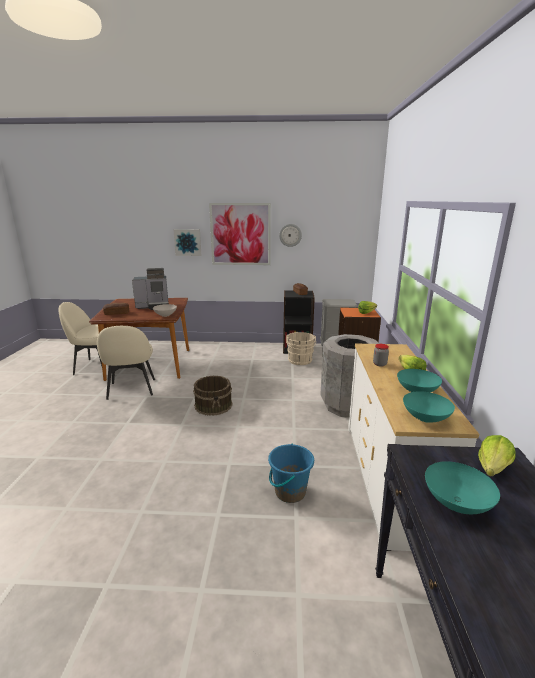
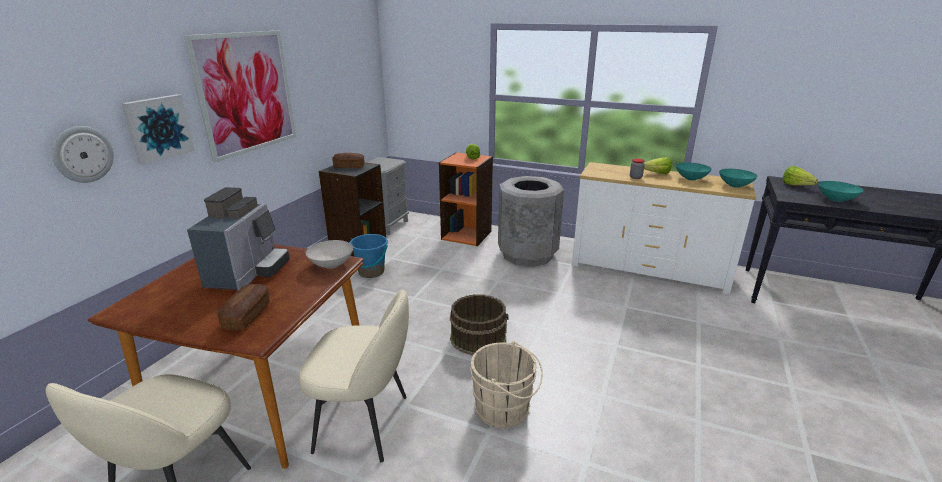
camera: 70 degrees left, 5 degrees up
(290, 235) = (308, 82): wall clock -> wall clock (82, 154)
(290, 492) = (665, 317): blue bucket -> blue bucket (371, 272)
(300, 361) = (399, 254): beige bucket -> beige bucket (505, 409)

